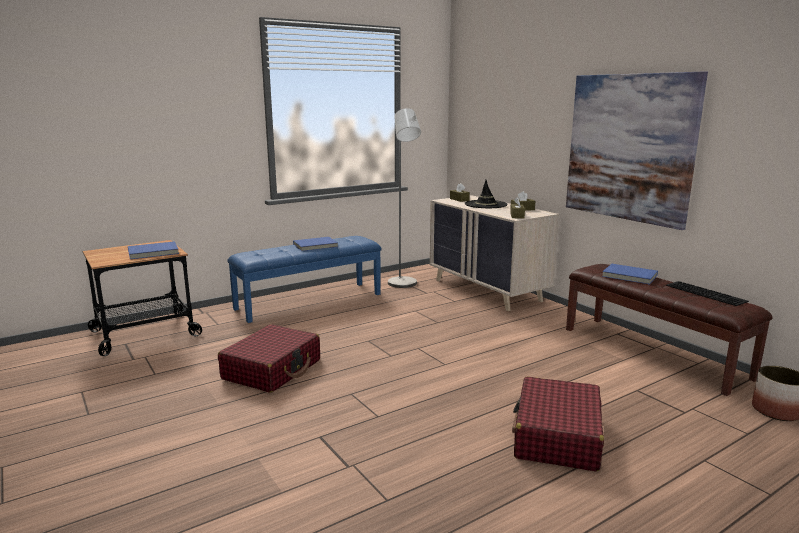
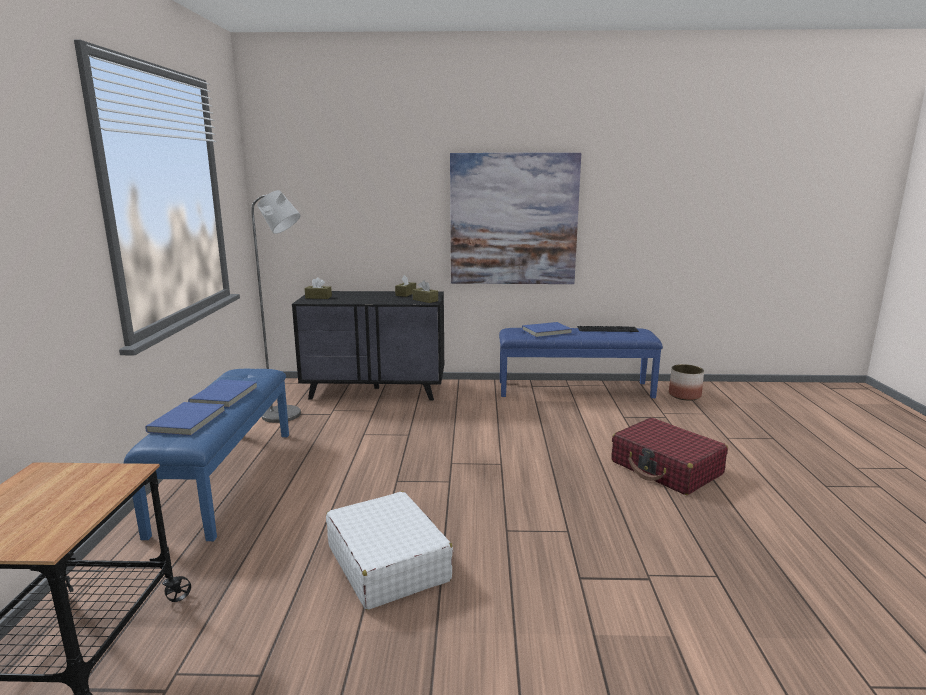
camera: 55 degrees left, 0 degrees up
(153, 252) = (88, 488): blue book -> blue book (188, 421)
(272, 369) = (388, 562): red suitcase -> white suitcase
(485, 204) = (361, 296): black hat -> none
(487, 290) = (376, 390): beige dresser -> black dresser
(653, 352) = (575, 389): brown bench -> blue bench

